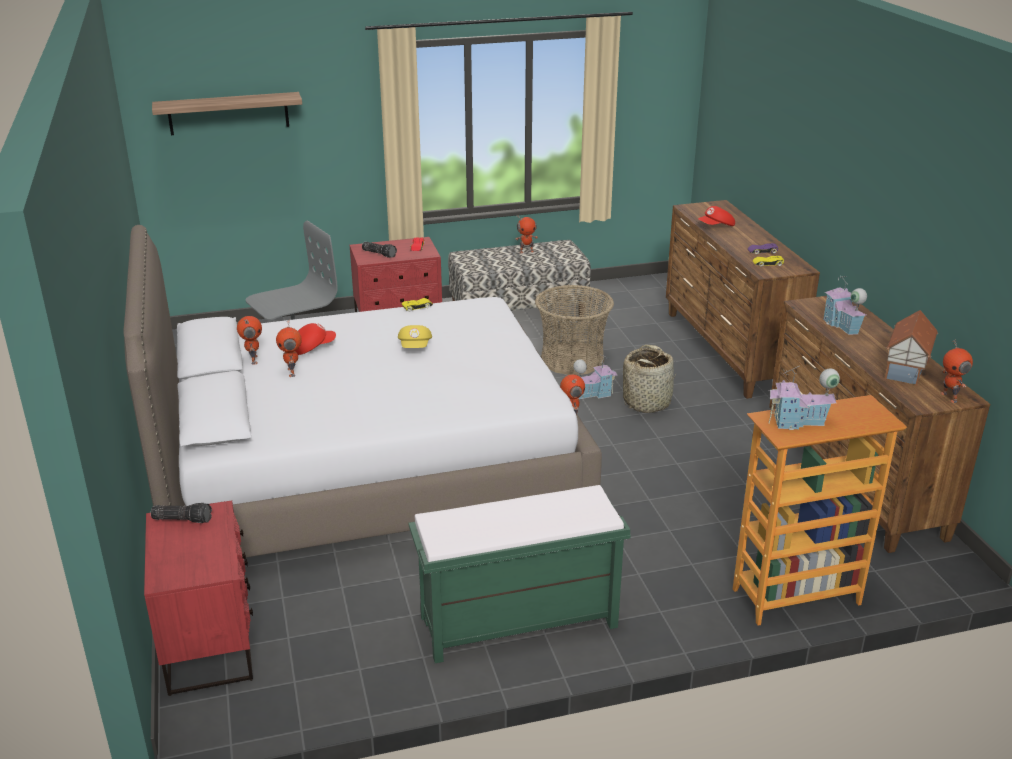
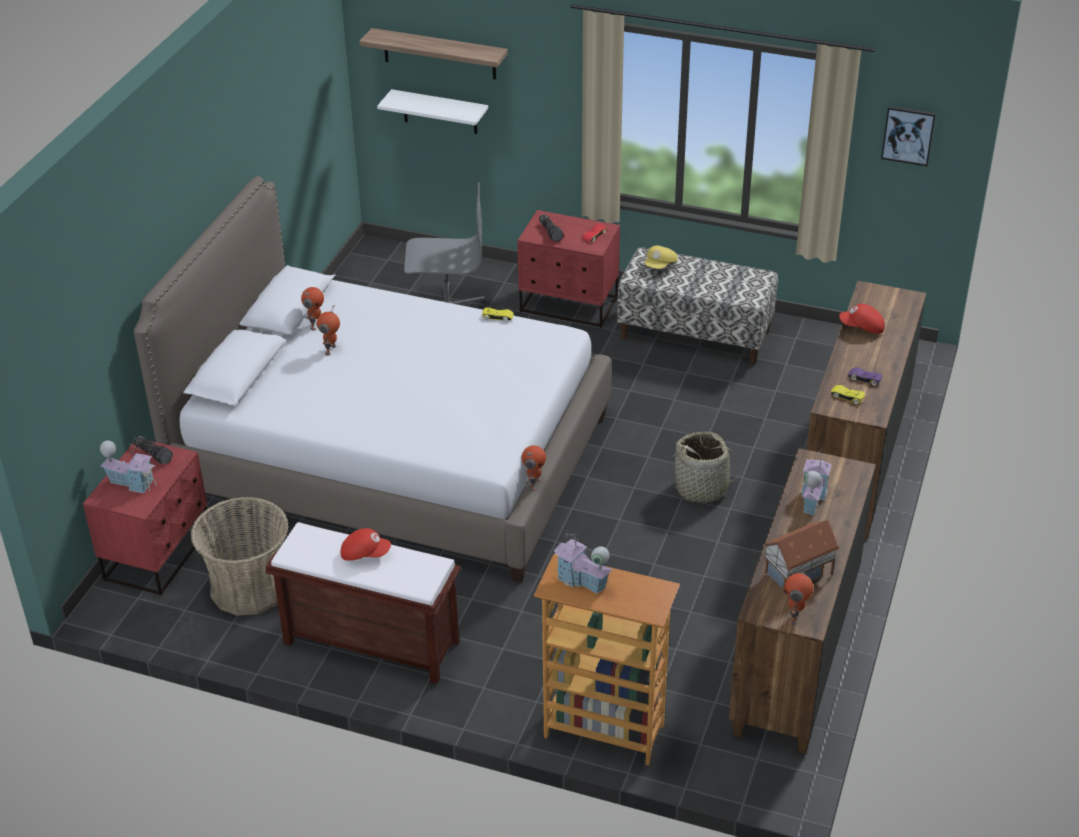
camera: 35 degrees right, 10 degrees up
(233, 175) = (440, 112): none -> white shelf
(312, 348) = (370, 330): red cap -> red cap (365, 553)
(415, 347) = (449, 362): yellow cap -> yellow cap (660, 265)
(517, 623) = (369, 643): green bench -> brown bench
(526, 251) = (713, 273): toy robot -> none
(572, 359) = (686, 411): basket -> basket (249, 587)
(593, 394) = (662, 458): toy house -> toy house (132, 482)
(655, 89) = (908, 135): none -> picture

